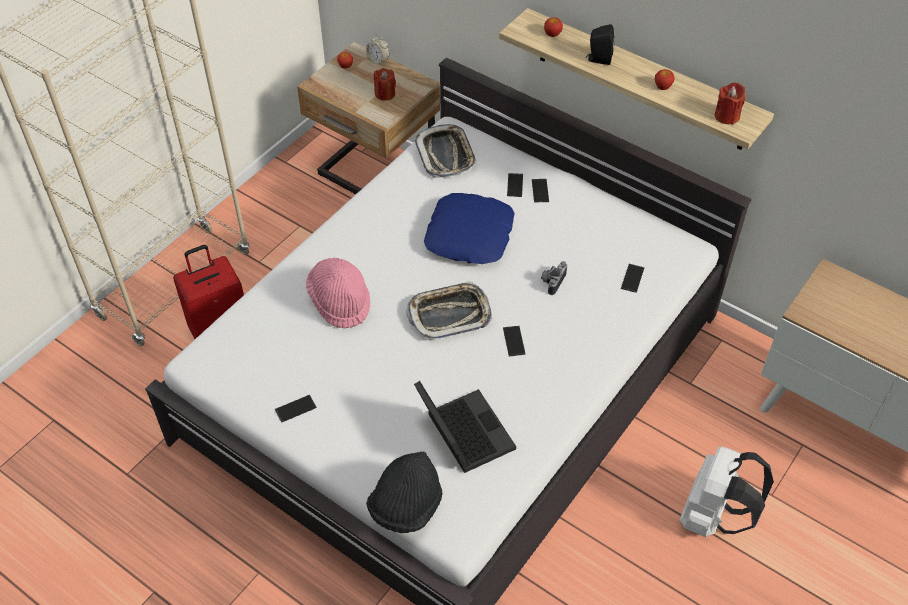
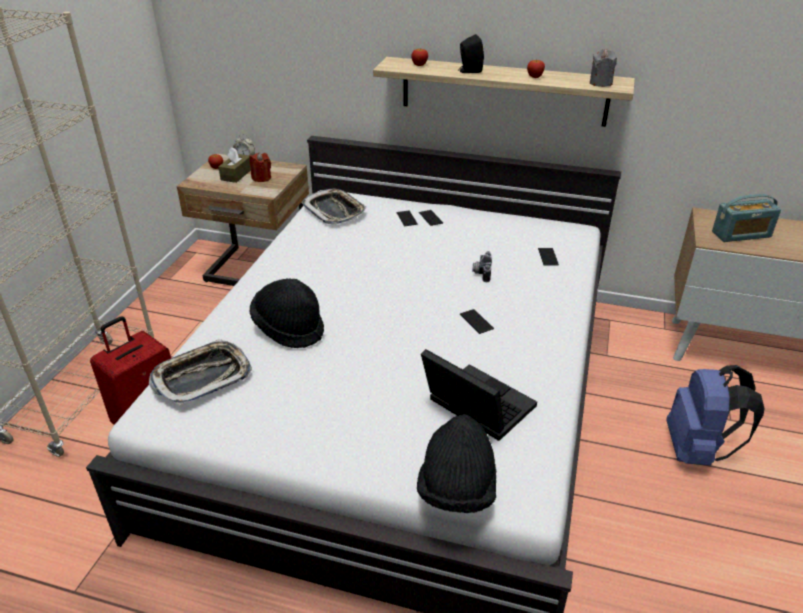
camera: 20 degrees left, 15 degrees down
(295, 408) = (283, 430): phone -> none
(340, 302) = (289, 328): pink hat -> black hat
(362, 82) = (236, 174): none -> brown tissue box
(449, 314) = (403, 315): tray -> tray (202, 377)
(470, 236) = (388, 257): blue pillow -> none
(713, 516) = (697, 450): white backpack -> blue backpack
(727, 116) = (600, 83): red candle -> grey candle
(846, 313) = (741, 234): none -> radio

